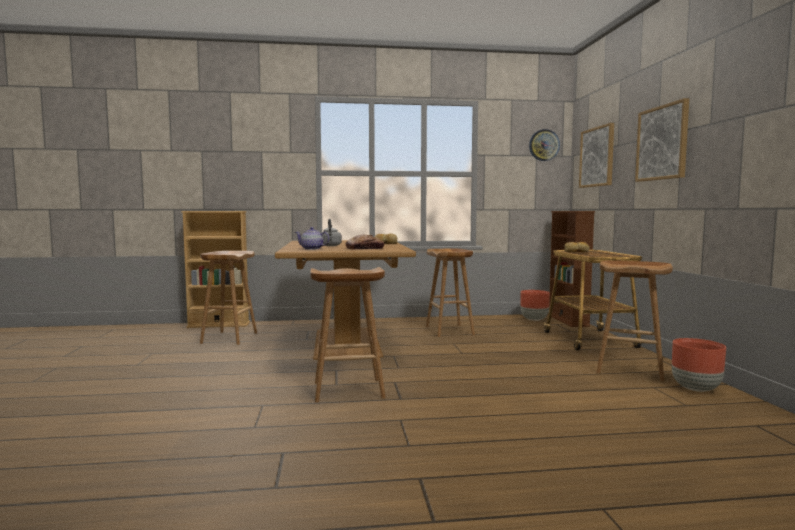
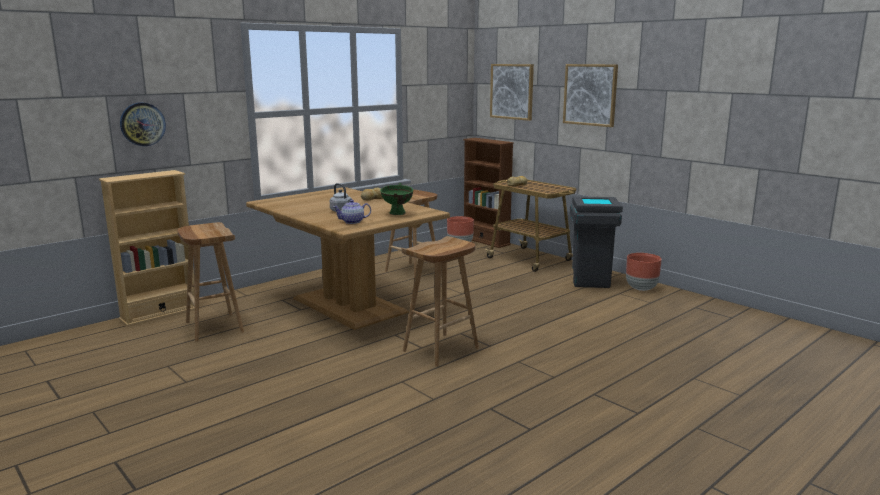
camera: 35 degrees left, 10 degrees up
(364, 248) = (397, 214): bread -> green bowl
(544, 145) = (454, 73): wall clock -> wall clock (142, 124)
(630, 370) = (590, 282): brown stool -> grey trash can

